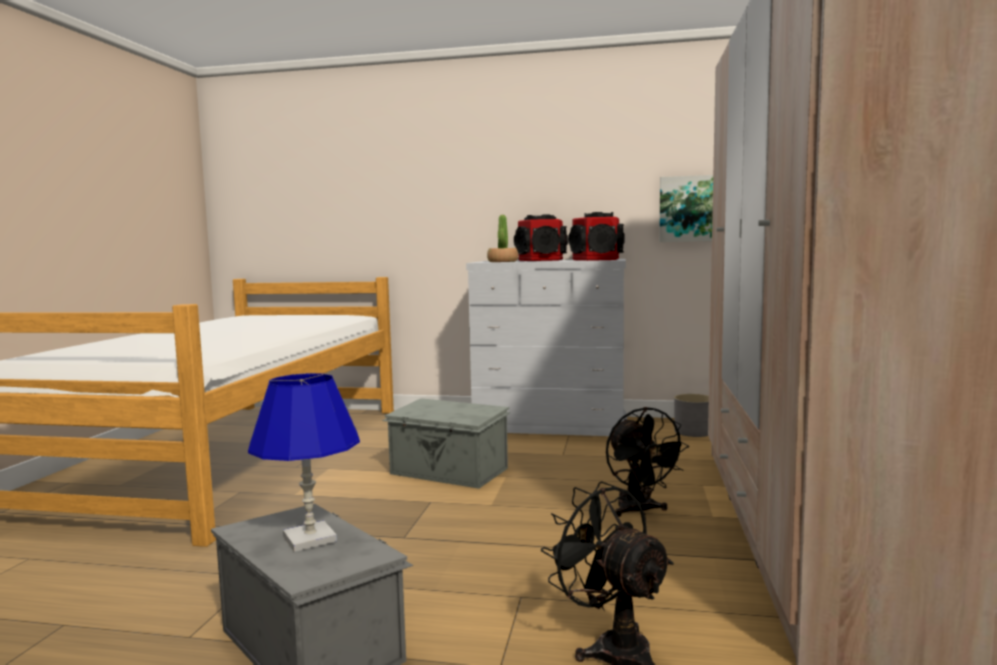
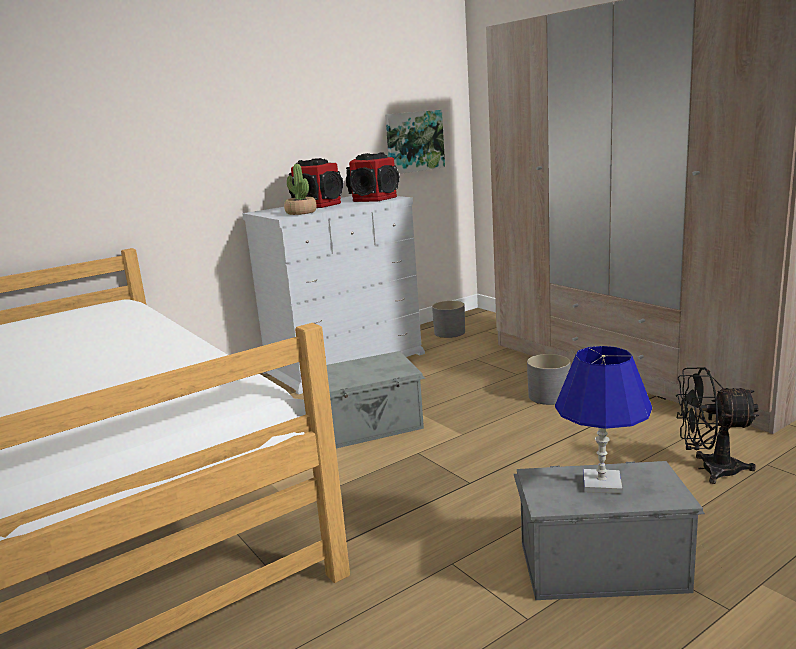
camera: 45 degrees left, 10 degrees up
(639, 511) = (548, 396): black fan -> grey planter

